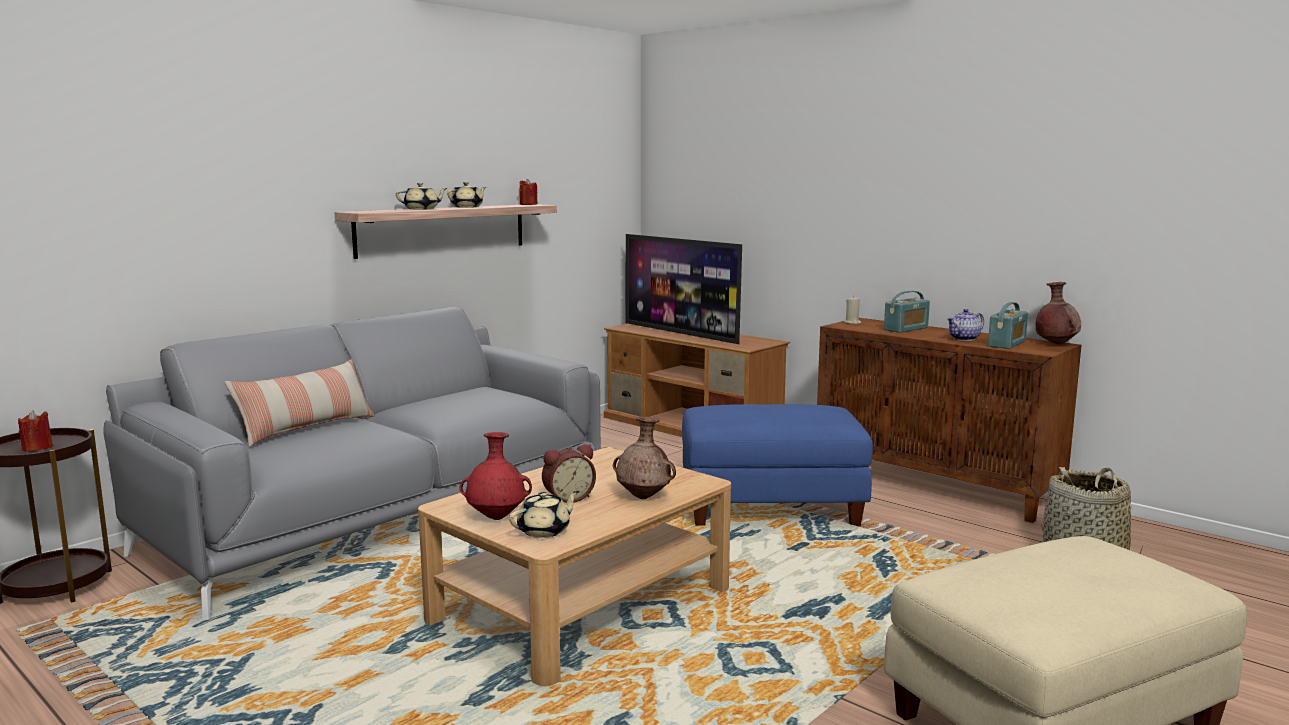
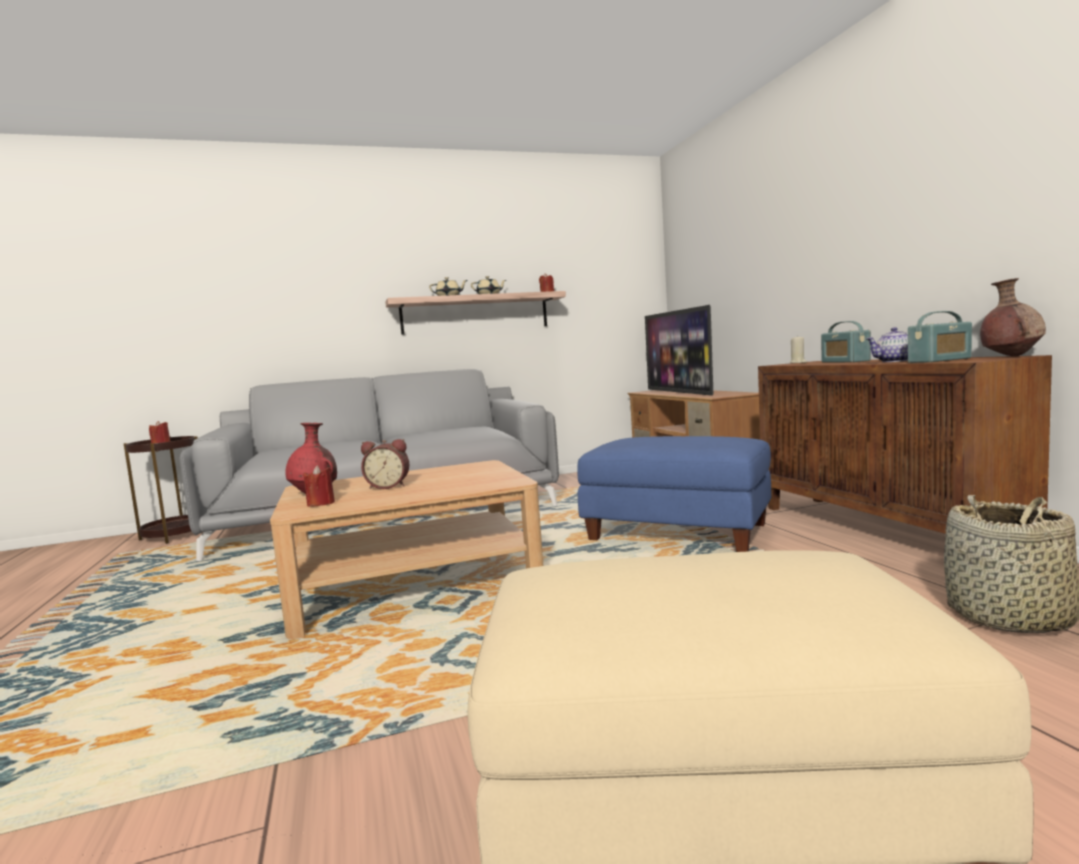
camera: 30 degrees right, 5 degrees down
(306, 428) = (322, 443): pillow -> none
(545, 531) = (321, 503): beige teapot -> red candle
(644, 497) = (443, 488): brown vase -> none
(906, 329) = (845, 361): radio -> radio turned 90 degrees clockwise

